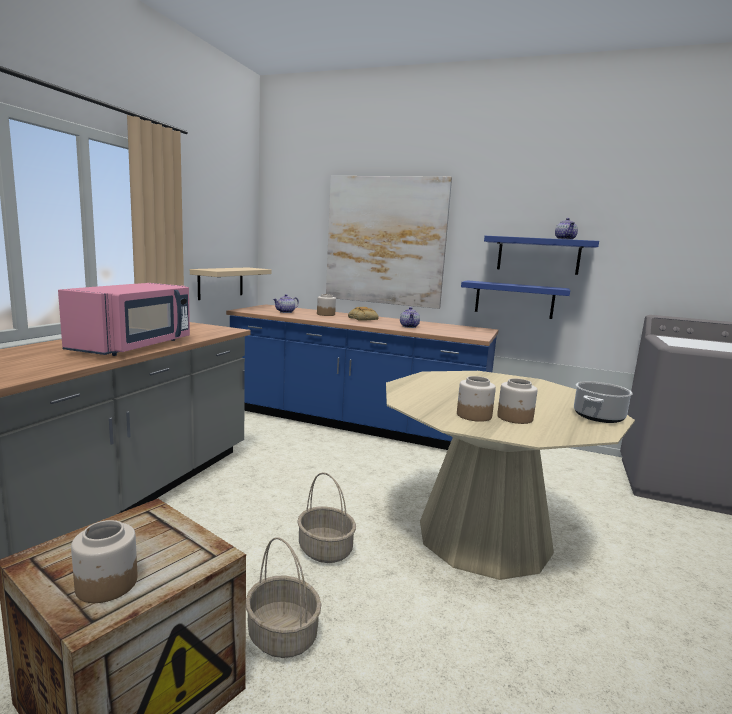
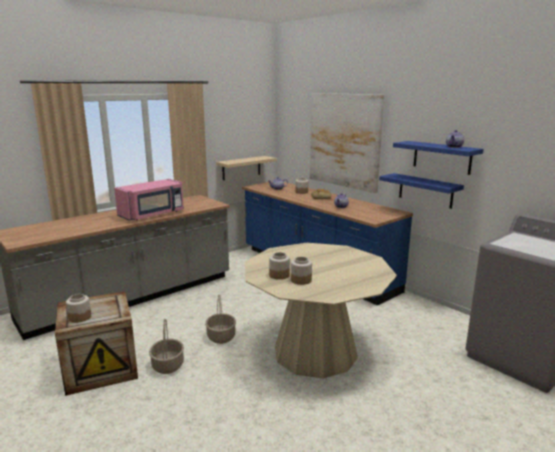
camera: 30 degrees right, 5 degrees up
(598, 417) = (358, 288): cooking pot -> none

